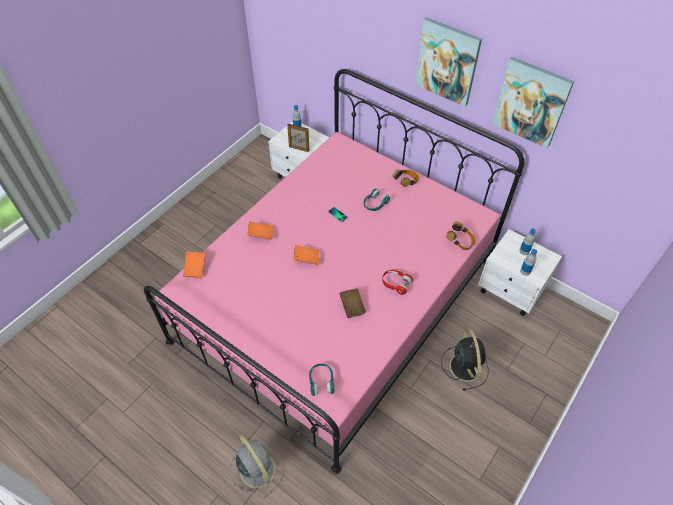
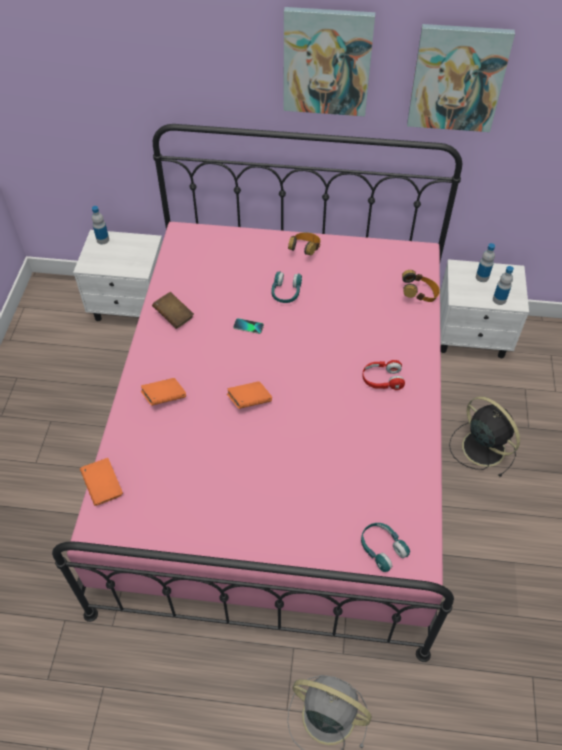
camera: 30 degrees left, 0 degrees up
(299, 149) = (124, 265): picture frame -> none
(352, 307) = (350, 434): brown book -> brown book (174, 316)

